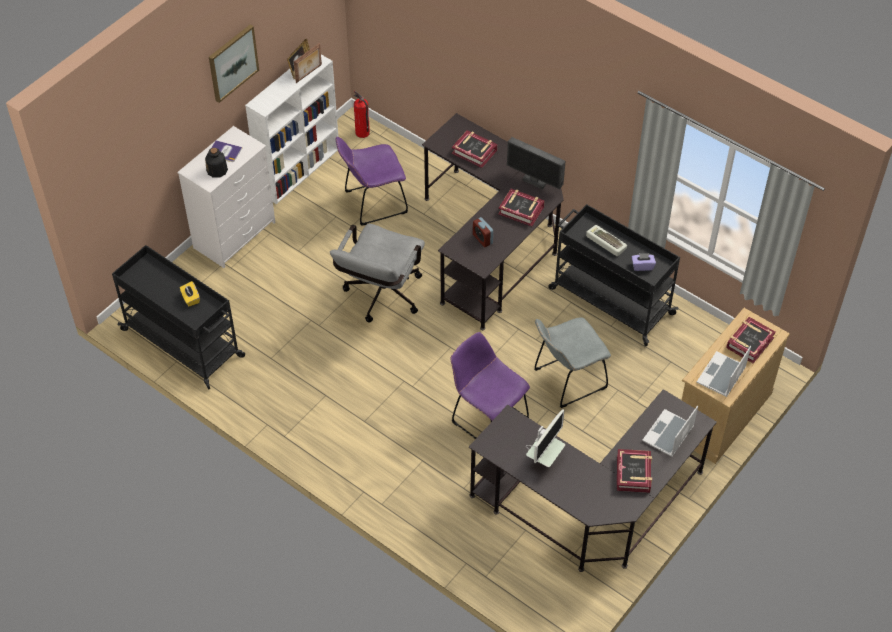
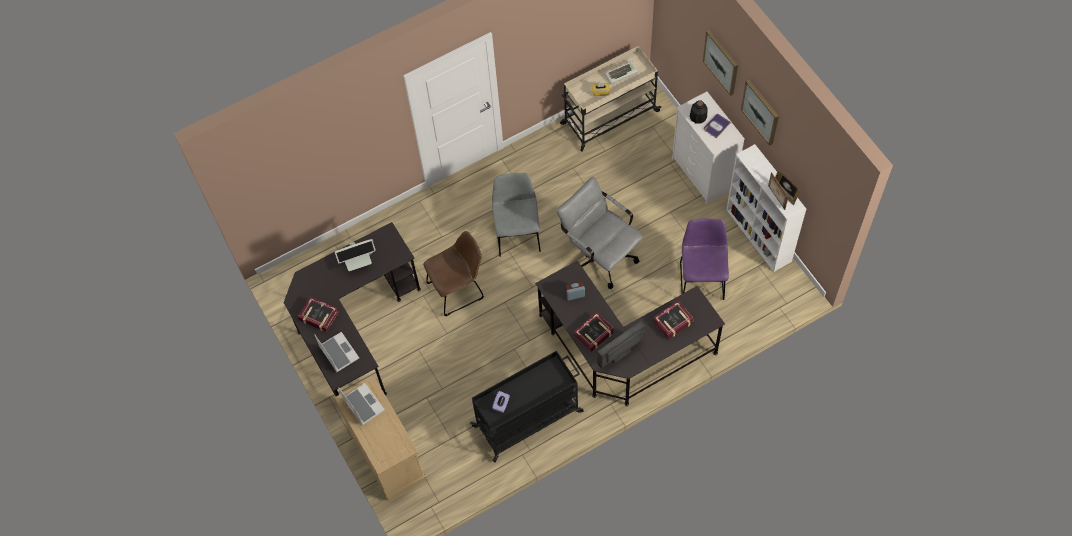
camera: 115 degrees right, 10 degrees up
(174, 107) = (721, 62): none -> picture
(184, 344) = (608, 118): black cart -> beige cart
(362, 133) = (787, 295): fire extinguisher -> none
(487, 418) = (458, 289): purple chair -> brown chair
(544, 458) = (359, 264): monitor -> monitor turned 75 degrees counterclockwise
(567, 380) = (467, 356): grey chair -> grey chair (517, 233)
(605, 242) = (537, 386): keyboard -> keyboard (621, 73)
(749, 342) = (382, 439): book -> none

